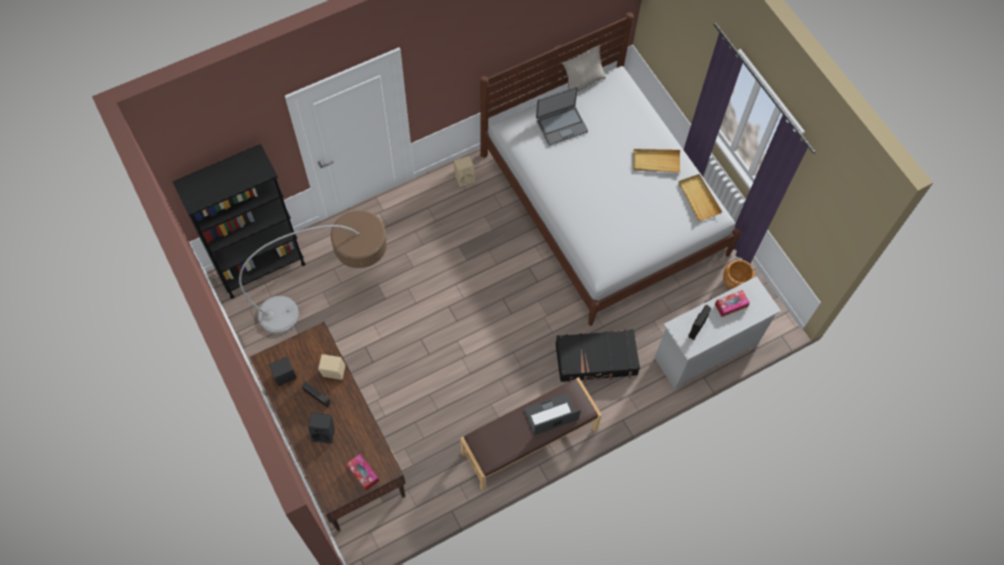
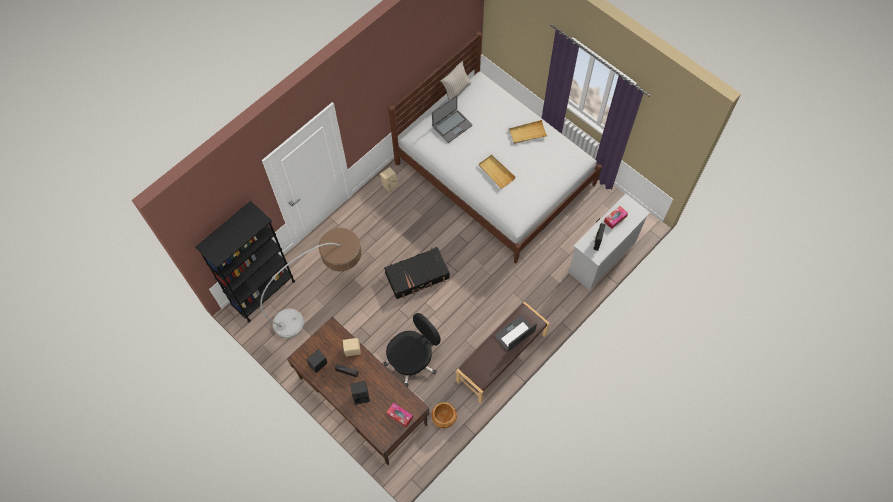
camera: 15 degrees left, 0 degrees up
(416, 408) = (413, 360): none -> black office chair
(596, 360) = (528, 286): black suitcase -> black suitcase (417, 276)
(698, 198) = (566, 150): beige tray -> beige tray (496, 172)
(735, 283) = (606, 203): brown planter -> brown planter (444, 418)

